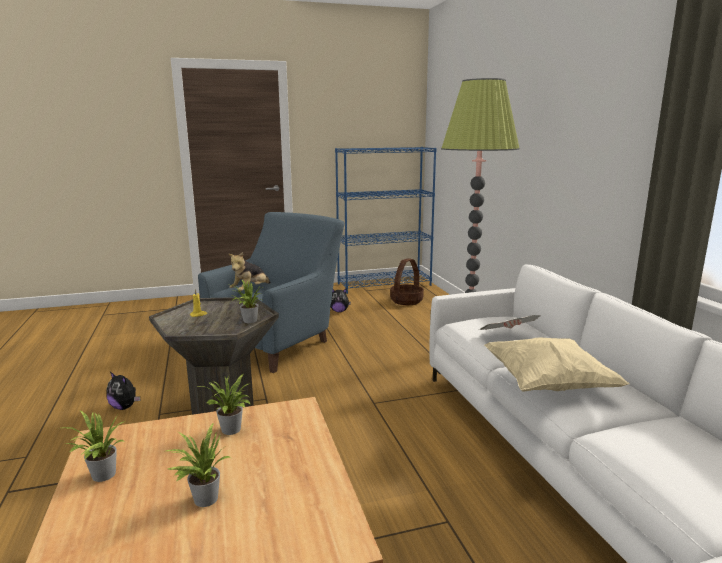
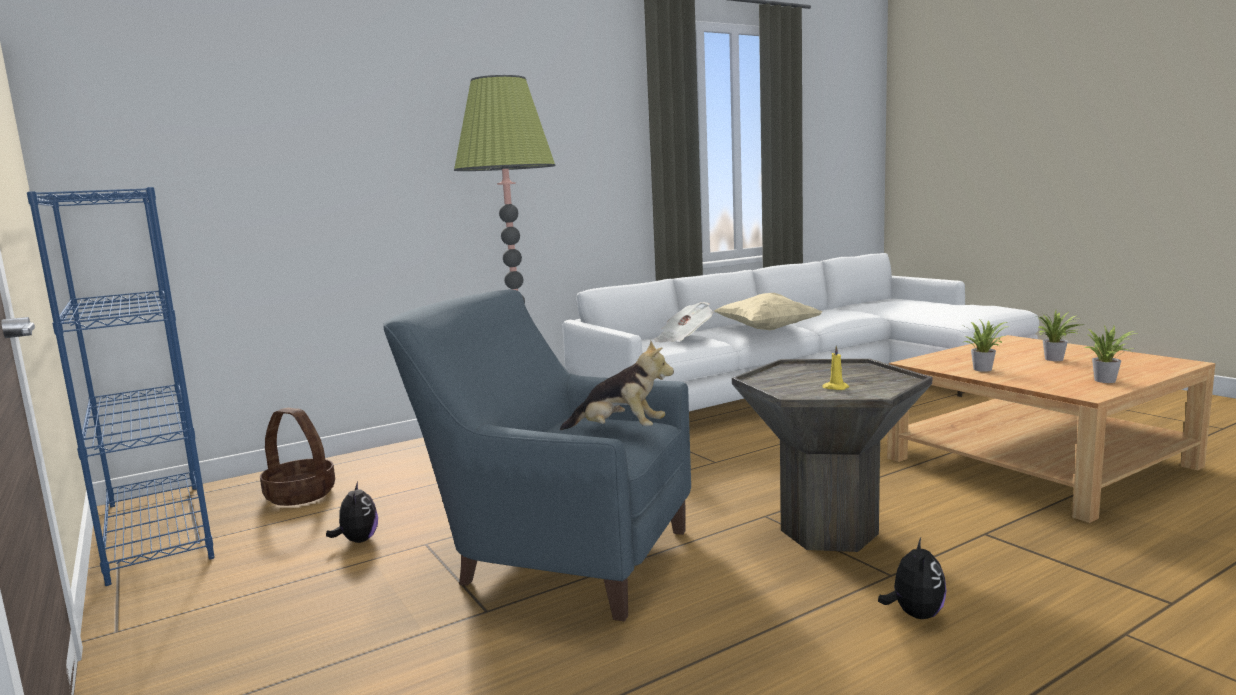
camera: 105 degrees left, 5 degrees down
(248, 321) = (817, 367): potted plant -> none

